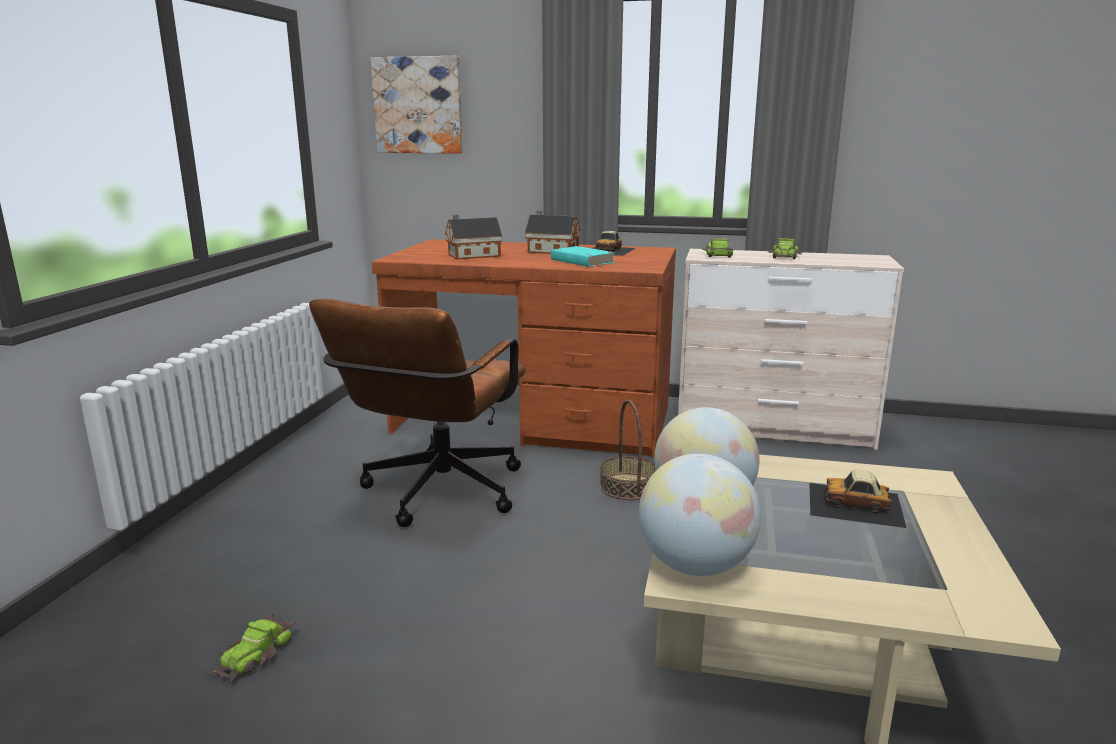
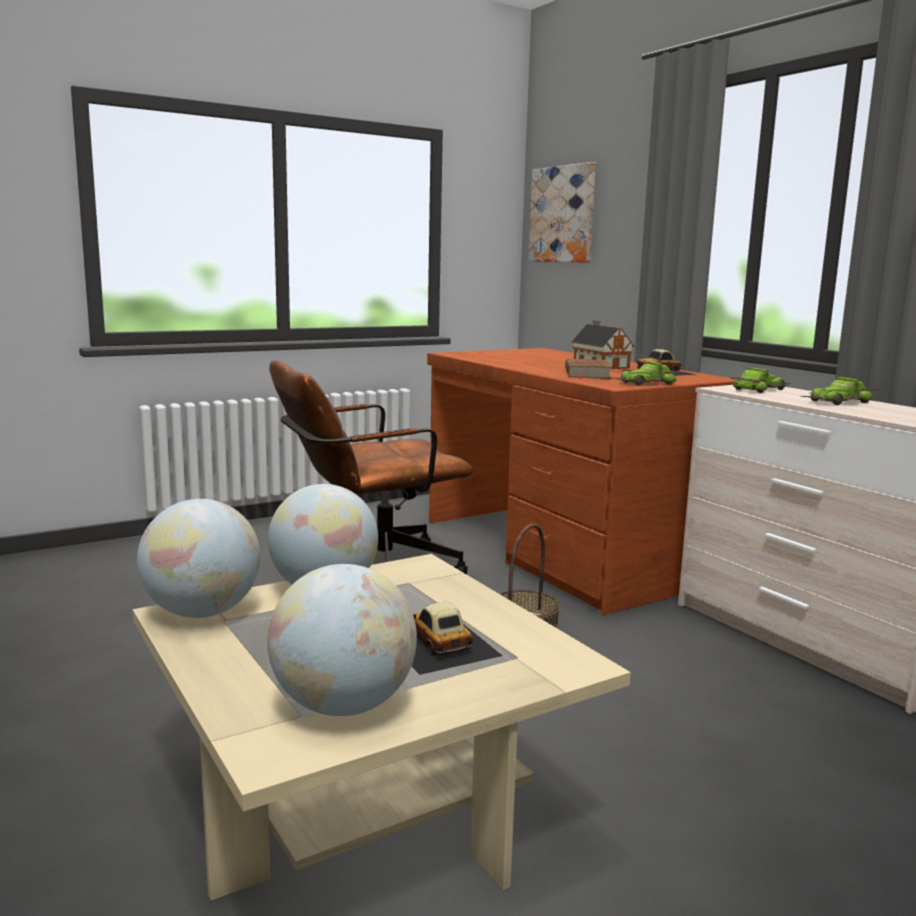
camera: 45 degrees right, 5 degrees down
(254, 656) = (100, 606): toy car -> toy car (645, 383)
(472, 255) = (516, 359): toy house -> none
(582, 261) = (587, 374): turquoise book -> brown book
(939, 569) = (343, 705): none -> globe

